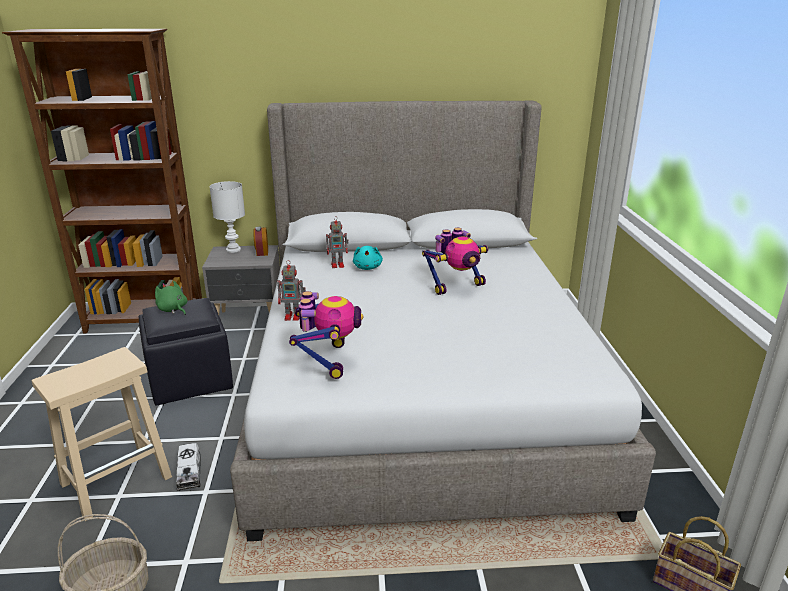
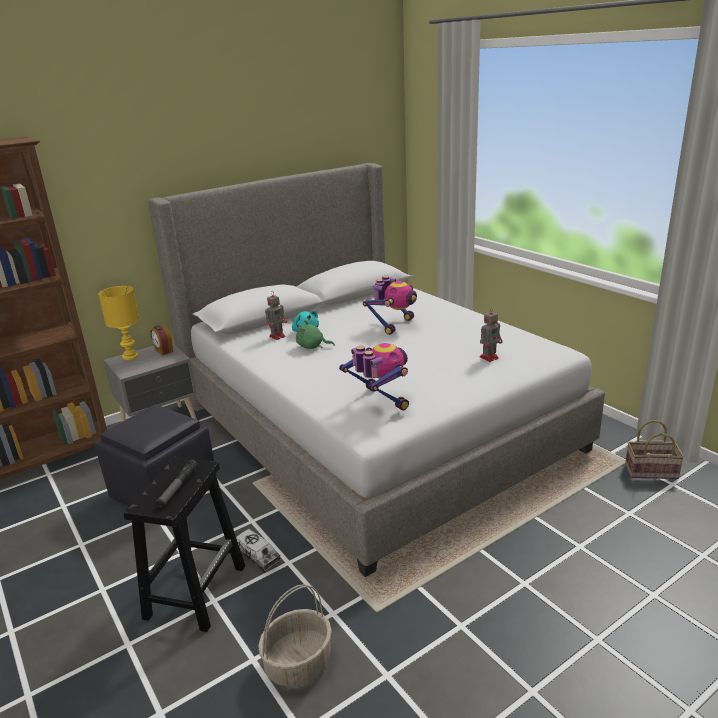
camera: 30 degrees left, 0 degrees up
(89, 375) = (178, 488): none -> flashlight
(118, 479) = (196, 590): beige stool -> black stool
(173, 309) = (140, 423): green plush toy -> green plush toy (312, 346)
(234, 250) = (131, 356): white table lamp -> yellow table lamp
(293, 316) = (301, 383): toy robot -> toy robot (490, 357)

